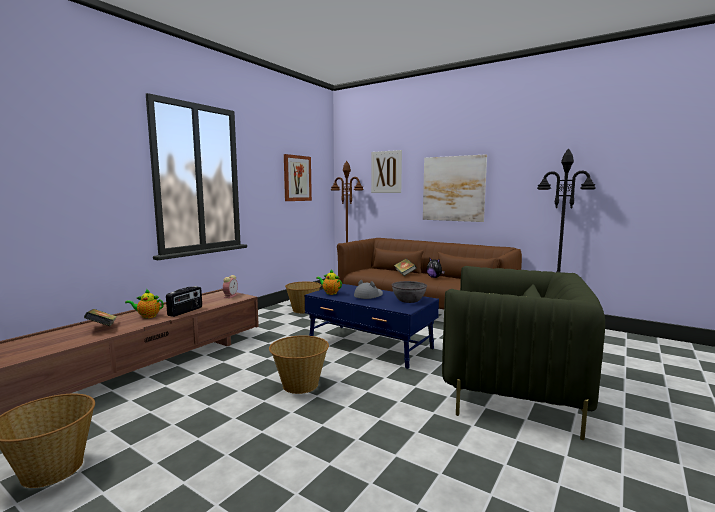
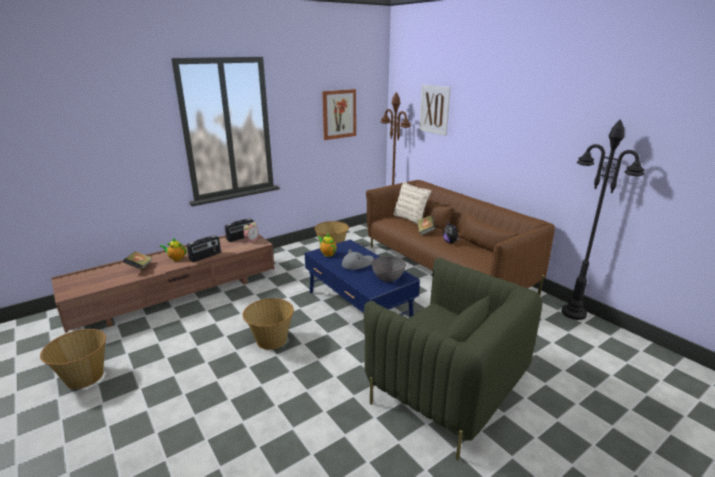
camera: 20 degrees right, 15 degrees up
(215, 295) = (241, 237): none -> radio
(381, 269) = (410, 219): none -> beige pillow
(453, 188) = (497, 141): picture -> none

